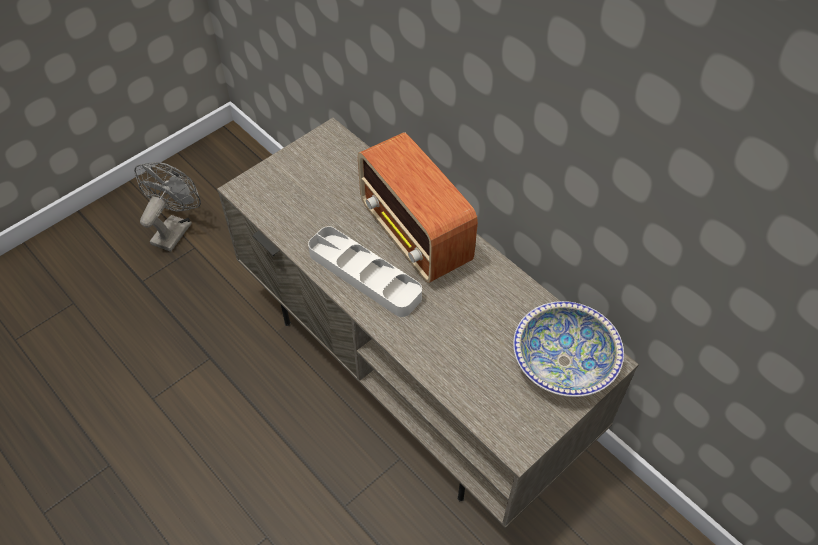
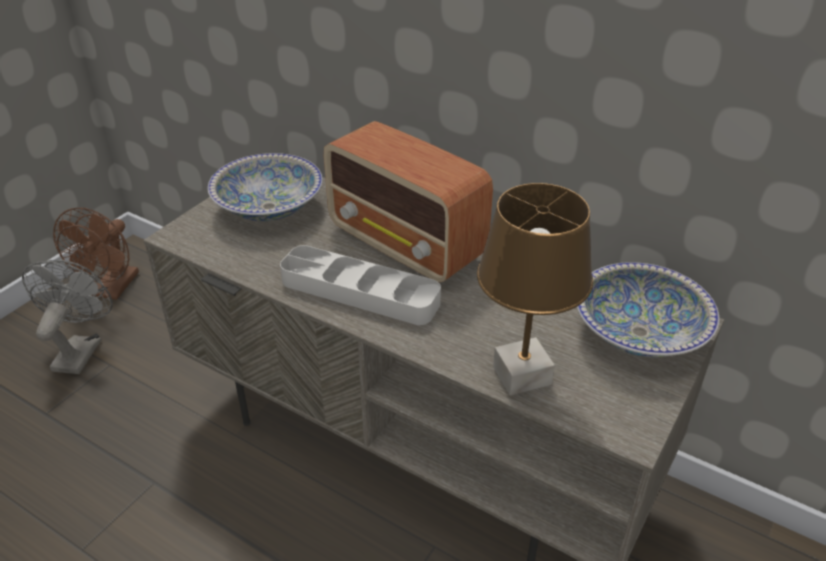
camera: 15 degrees left, 15 degrees down
(208, 175) = (113, 290): none -> brown fan
(319, 174) = (269, 207): none -> bowl
(458, 378) = (522, 375): none -> brown table lamp

